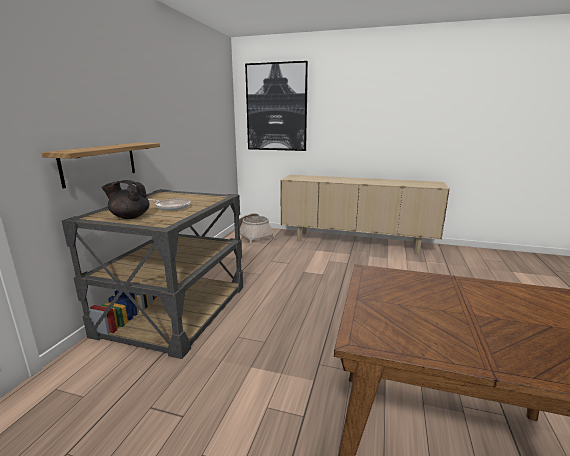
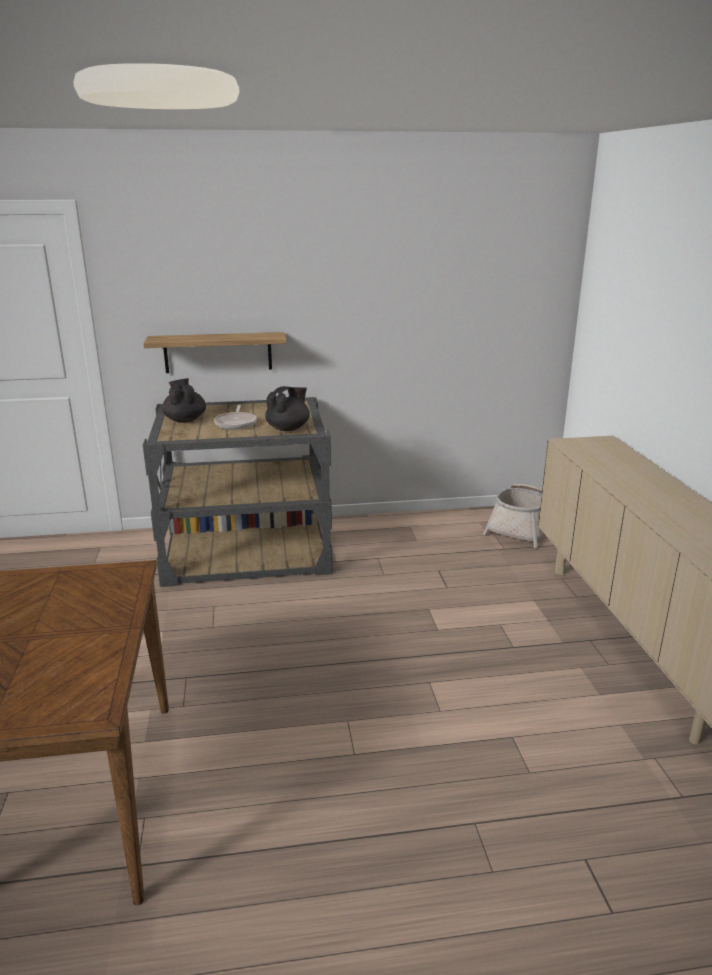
camera: 65 degrees right, 5 degrees up
(210, 199) = (288, 428): none -> black teapot
(276, 107) = (624, 288): picture -> none

